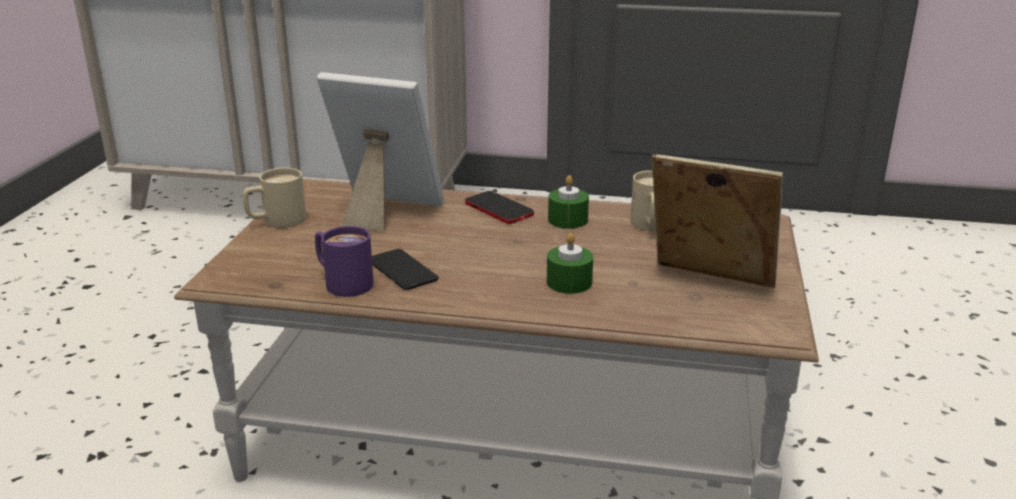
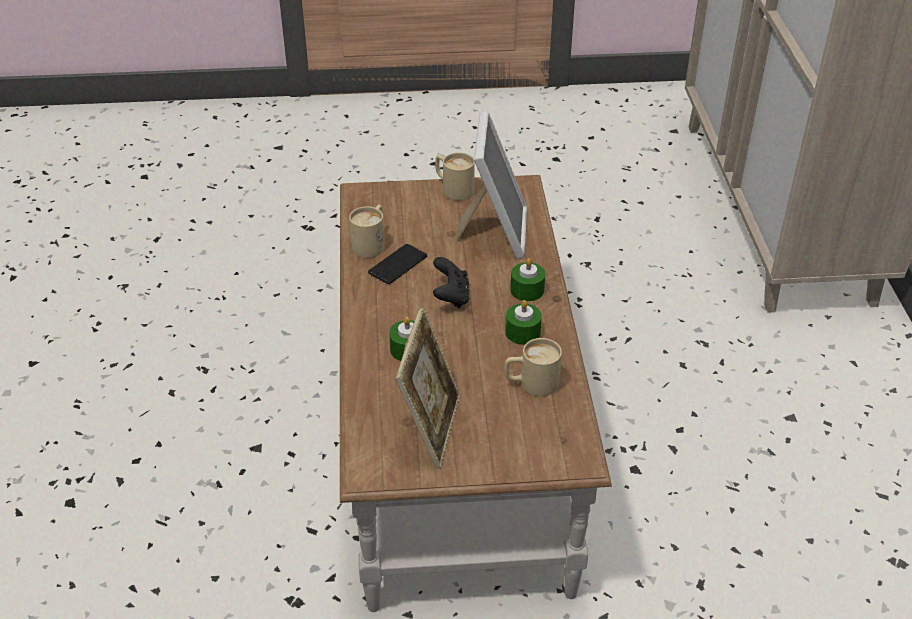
camera: 75 degrees right, 15 degrees up
(342, 282) = (371, 243): purple mug -> beige mug
(486, 247) = (451, 297): none -> black game controller
(499, 209) = (527, 290): phone -> green candle

